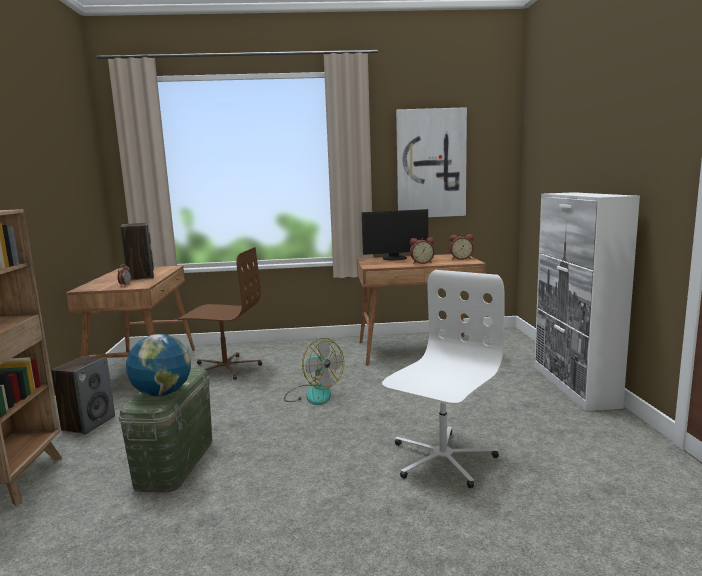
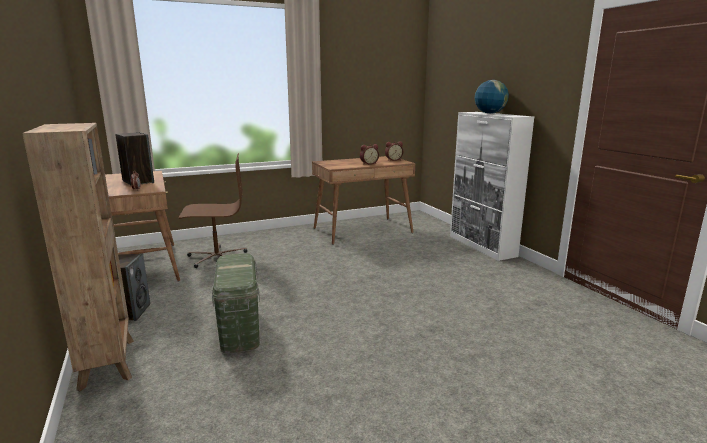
camera: 20 degrees left, 5 degrees up
(162, 393) = (238, 274): globe -> globe (489, 113)
(313, 394) = (308, 269): fan -> none
(395, 258) = (343, 161): monitor -> none
(431, 164) = (363, 85): picture -> none
(441, 459) = (431, 300): white office chair -> none

